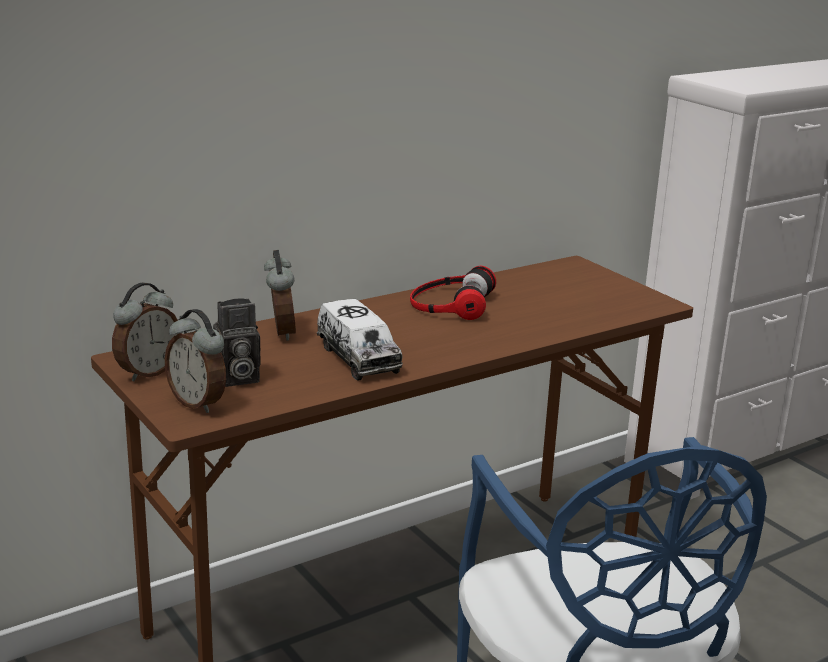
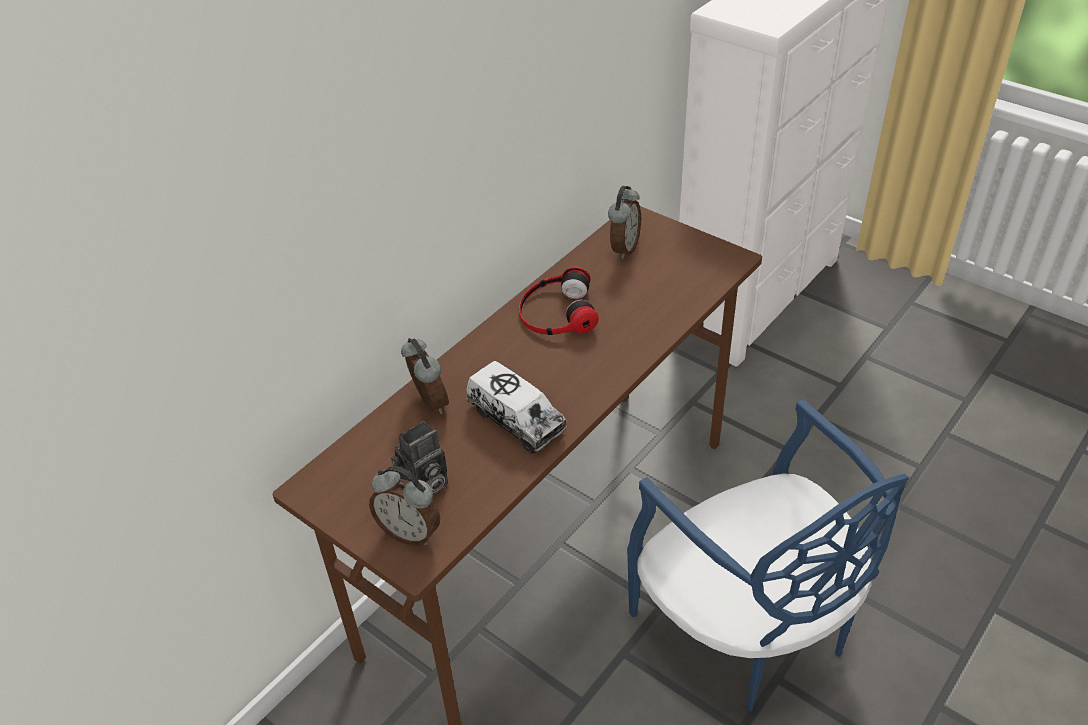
camera: 15 degrees left, 20 degrees up
(147, 372) = (339, 502): alarm clock -> alarm clock (623, 248)

